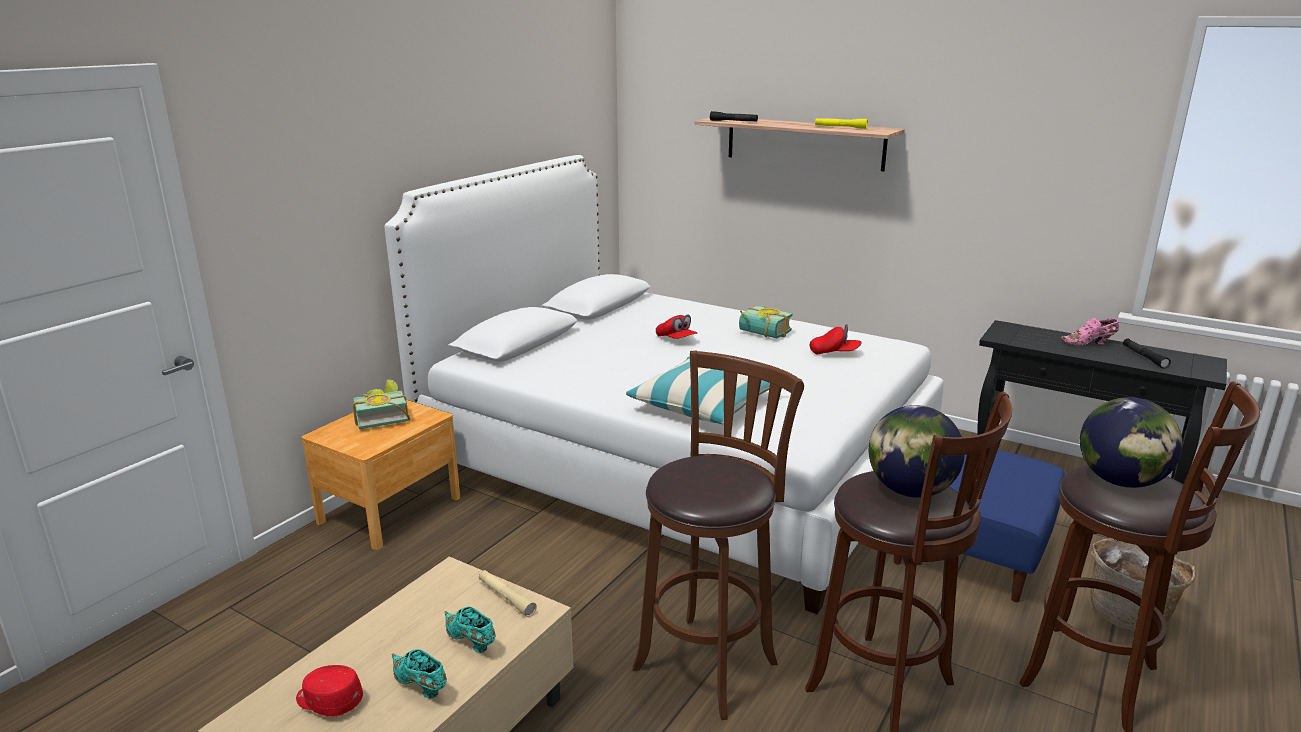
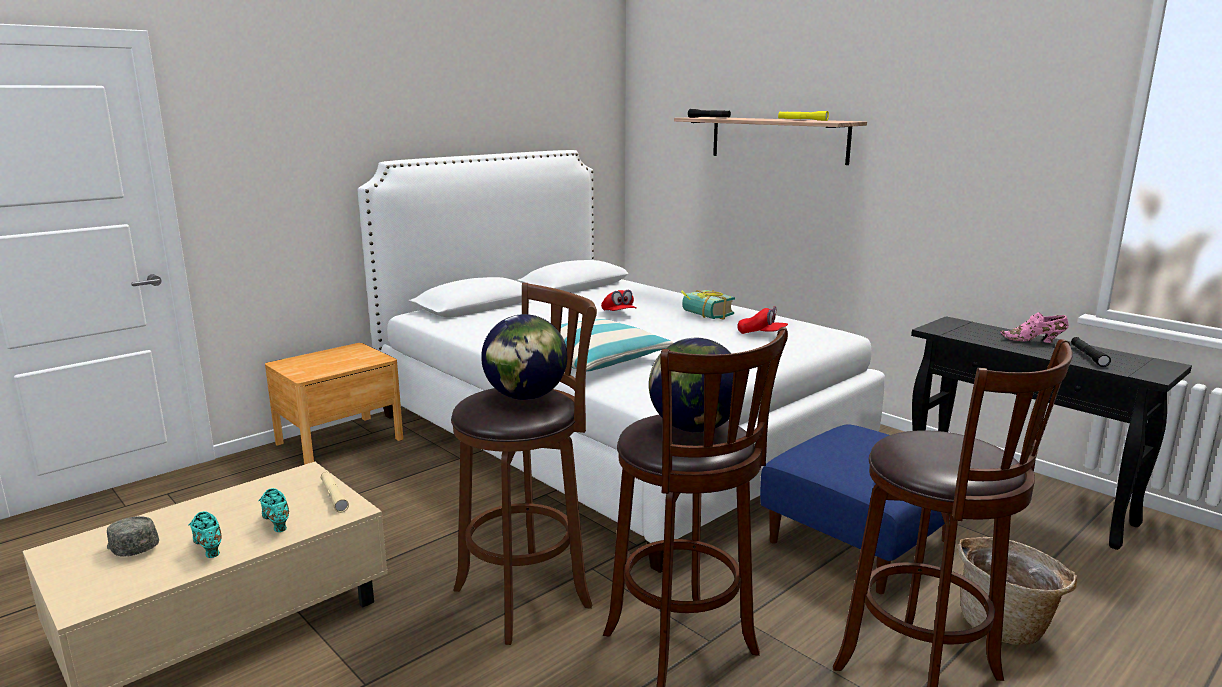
camera: 15 degrees right, 5 degrees down
(328, 701) = (131, 547): red cap -> grey cap
(381, 418) = (337, 356): book -> none
(1121, 481) = (933, 445): globe -> globe (525, 397)

